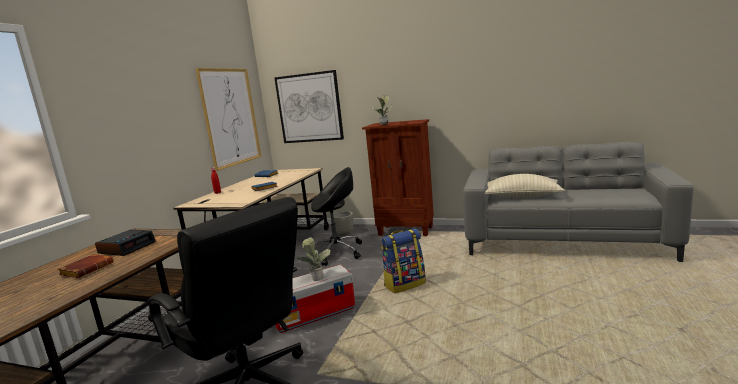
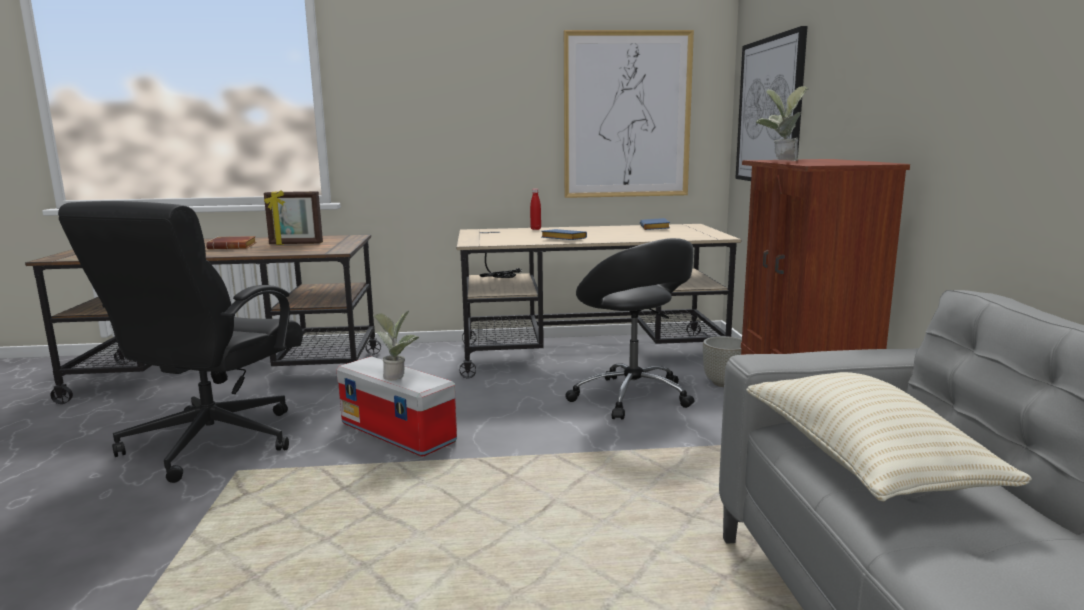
camera: 65 degrees right, 0 degrees up
(127, 247) = (296, 244): alarm clock -> picture frame
(404, 284) = (525, 484): backpack -> none

